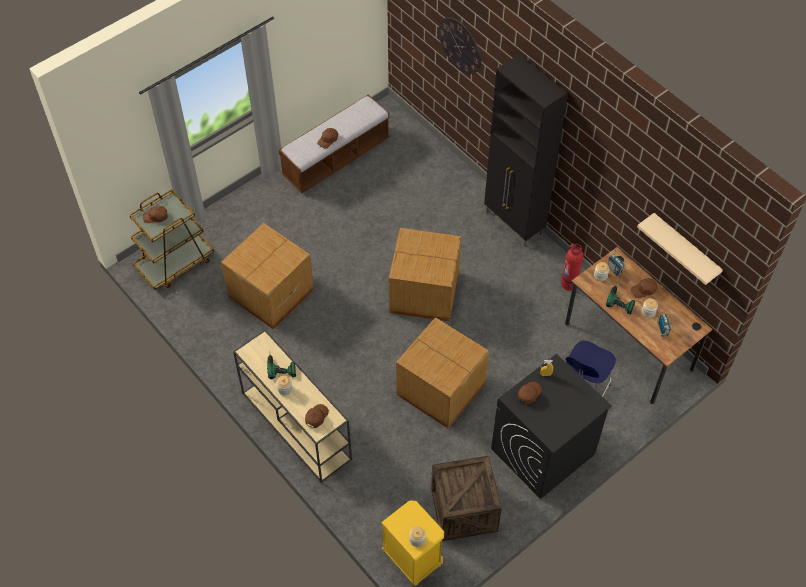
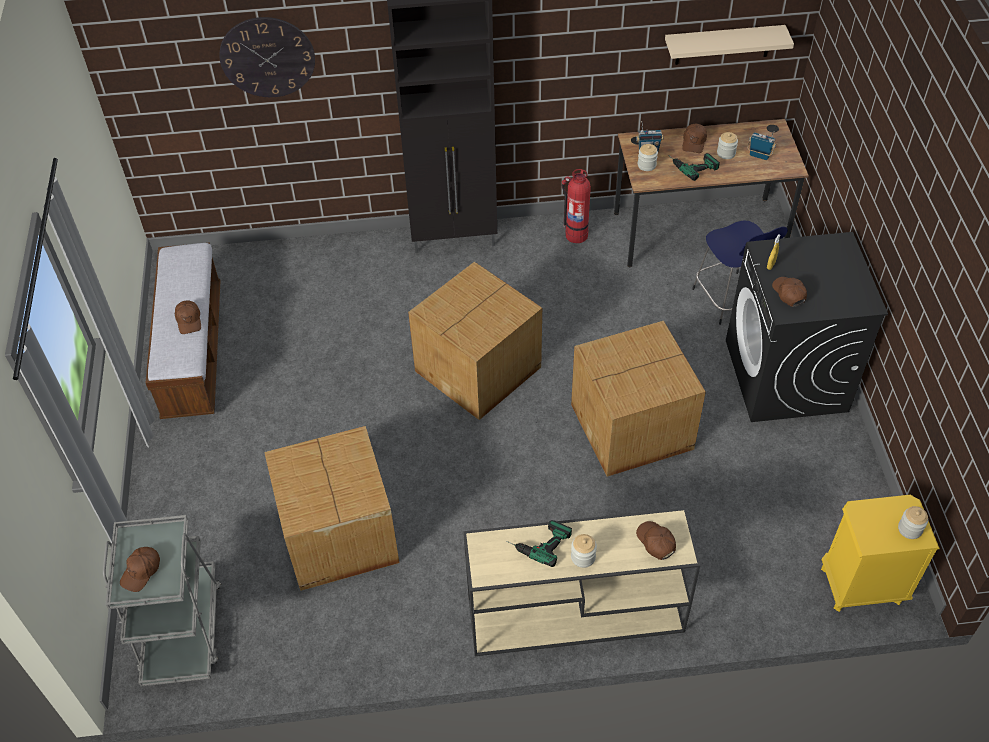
camera: 55 degrees left, 5 degrees down
(175, 263) = (182, 629): brown cart -> grey cart
(464, 510) = (820, 494): crate -> none

